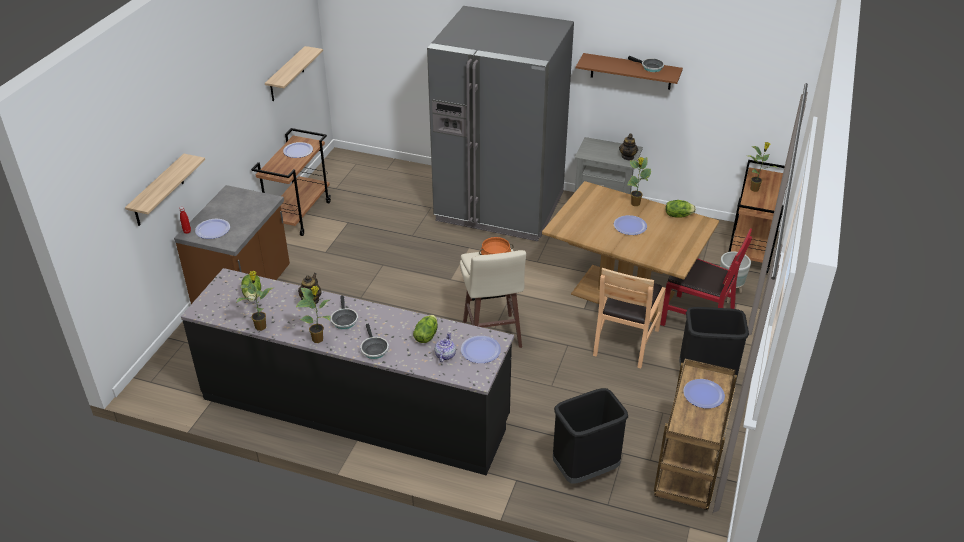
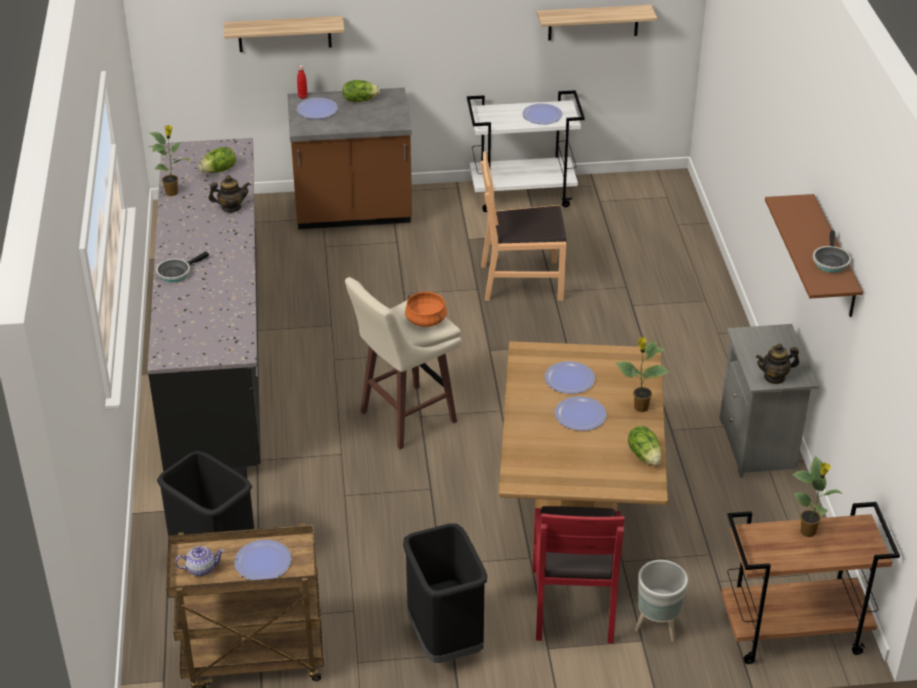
camera: 65 degrees right, 0 degrees up
(299, 214) = (523, 194): brown cart -> white cart
(318, 339) = (172, 233): potted plant -> none
(344, 320) = (212, 239): frying pan -> none
(426, 336) = (217, 300): lettuce -> lettuce (360, 100)
(445, 355) = (191, 323): teapot -> teapot (201, 569)
(480, 350) = (214, 345): plate -> plate (569, 379)
(499, 207) = (679, 345): grey fridge -> none
(625, 341) = (473, 541): brown chair -> brown chair (522, 281)

